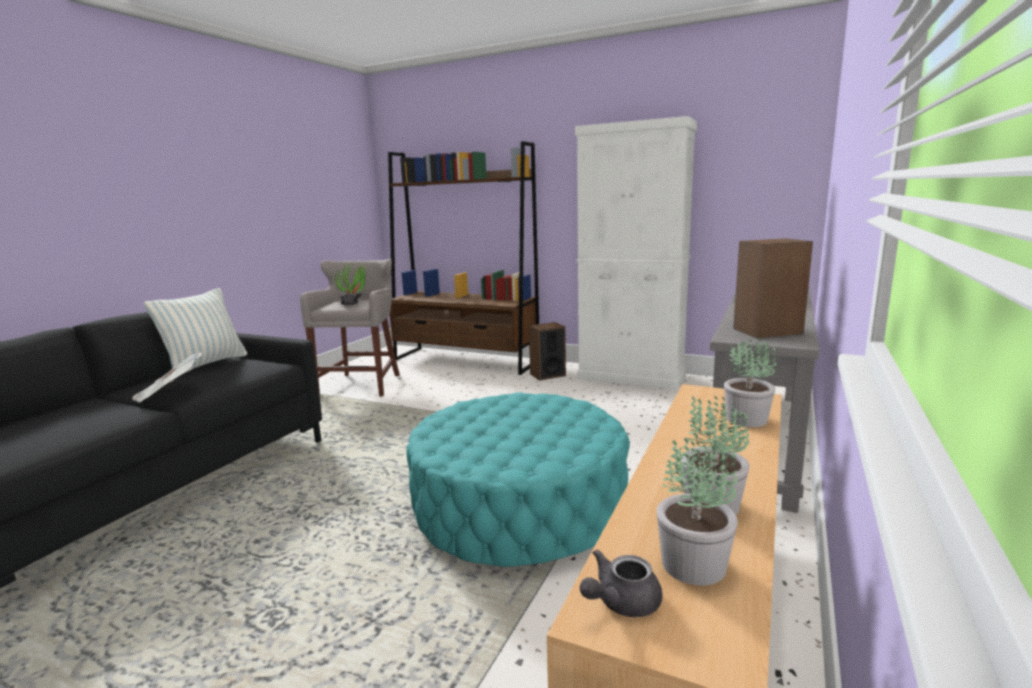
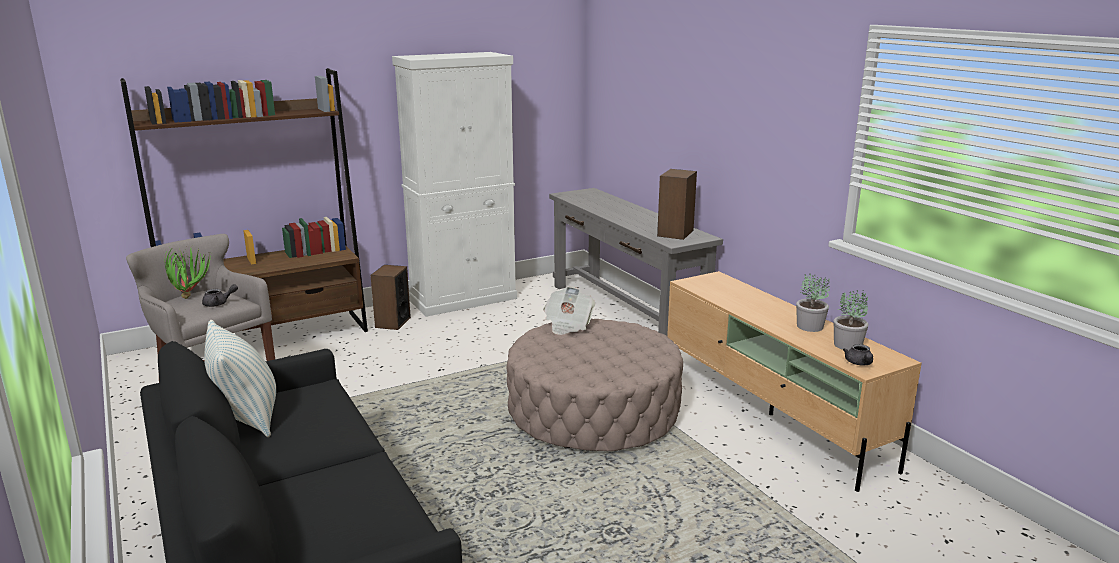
camera: 55 degrees left, 5 degrees up
(169, 395) = (333, 445): newspaper -> newspaper (568, 324)
(519, 505) = (593, 411): turquoise ottoman -> beige ottoman
(747, 419) = (738, 288): potted plant -> none

